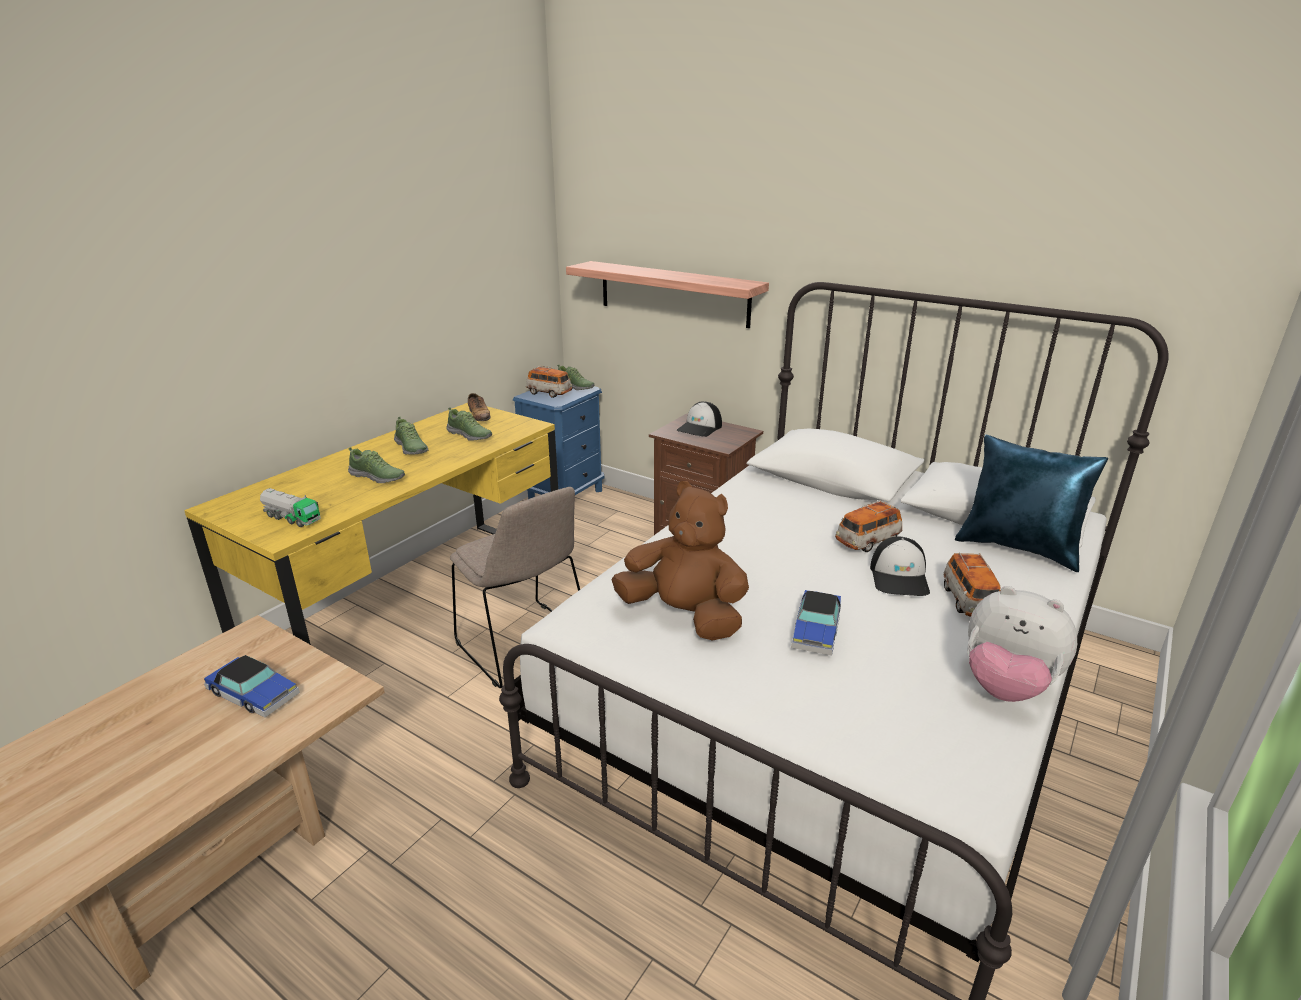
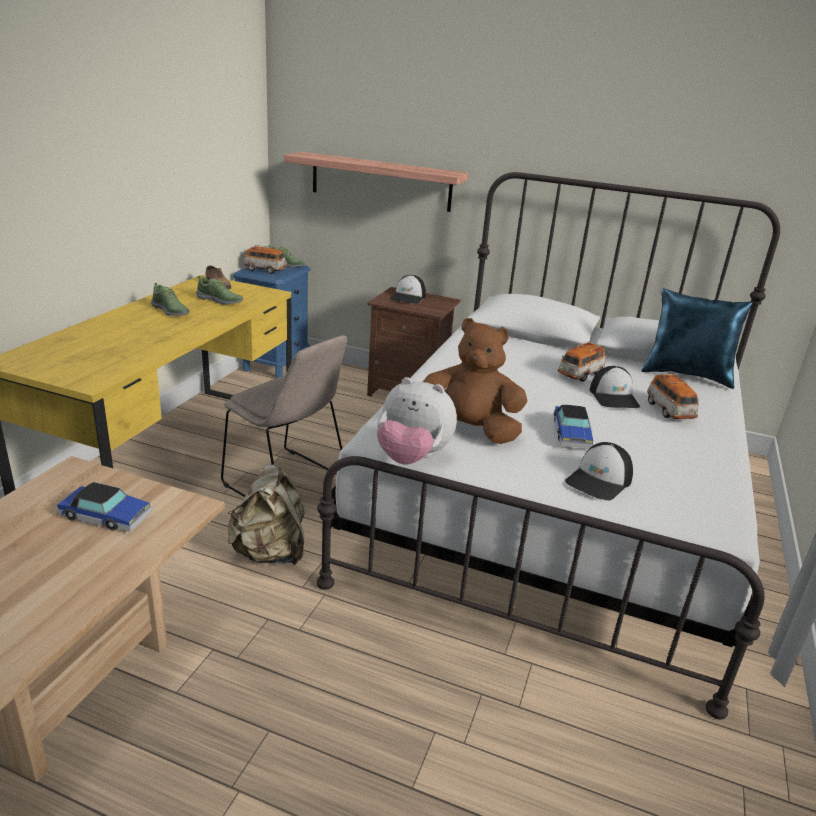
camera: 15 degrees left, 0 degrees up
(292, 518) = (91, 367): toy truck -> none
(378, 477) = (154, 334): shoe -> none
(474, 732) = (270, 552): none -> beige backpack
(823, 704) = (599, 481): none -> cap
(1006, 686) = (717, 461): plush toy -> plush toy (412, 457)

